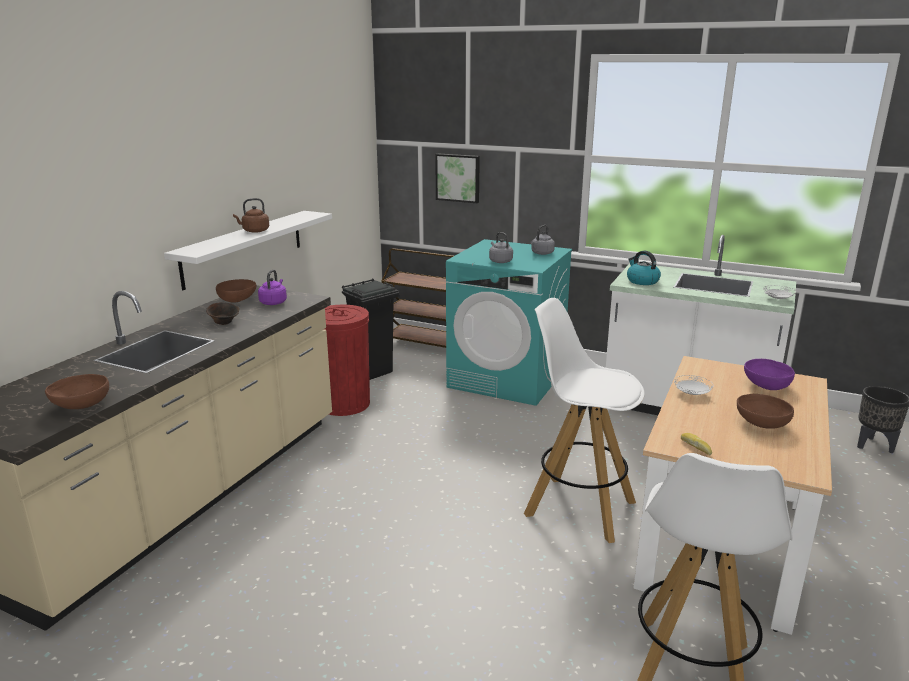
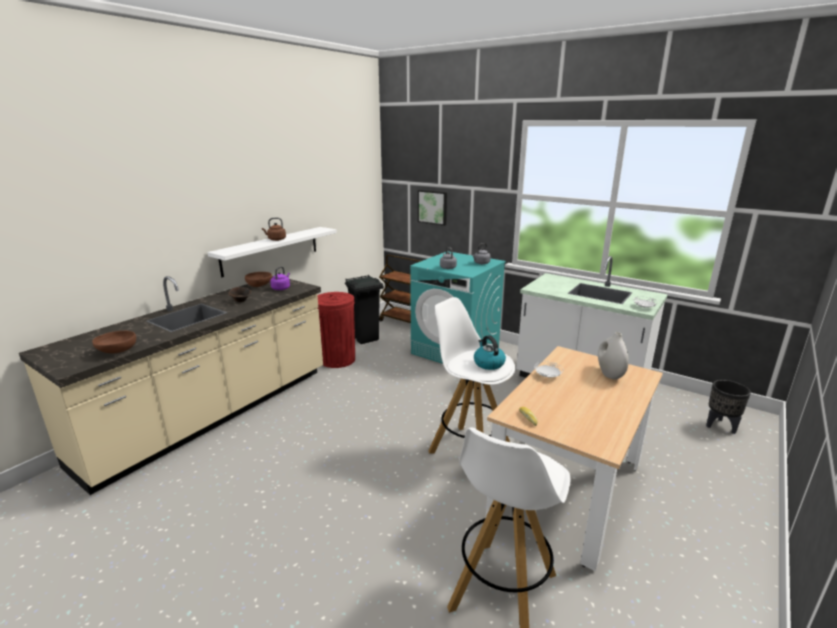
camera: 10 degrees right, 0 degrees up
(642, 281) = (546, 287): kettle -> kettle (488, 363)
(761, 424) = (589, 405): brown bowl -> none
(765, 386) = (609, 374): purple bowl -> white vase

